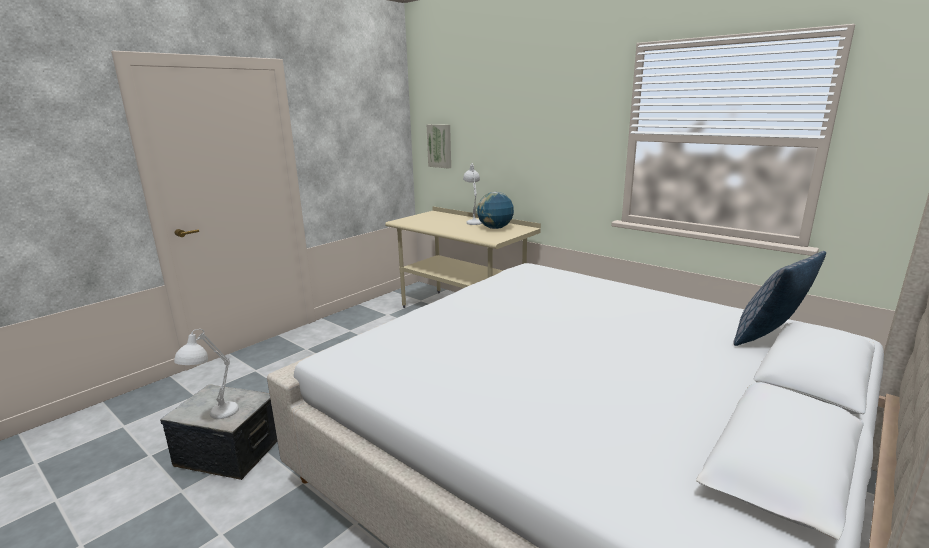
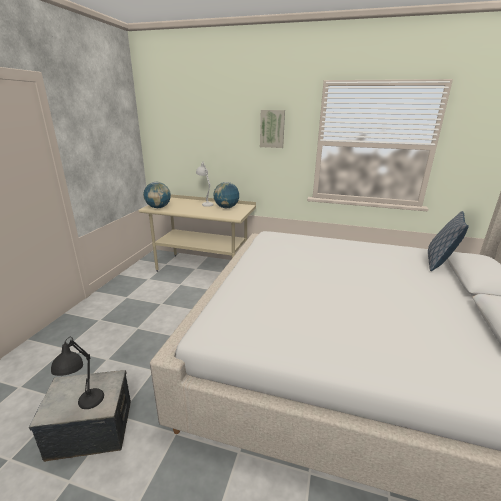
camera: 25 degrees left, 5 degrees up
(214, 417) = (86, 407): white table lamp -> black table lamp
(410, 221) = (158, 207): none -> globe
(440, 146) = (169, 148): picture -> picture (272, 129)

